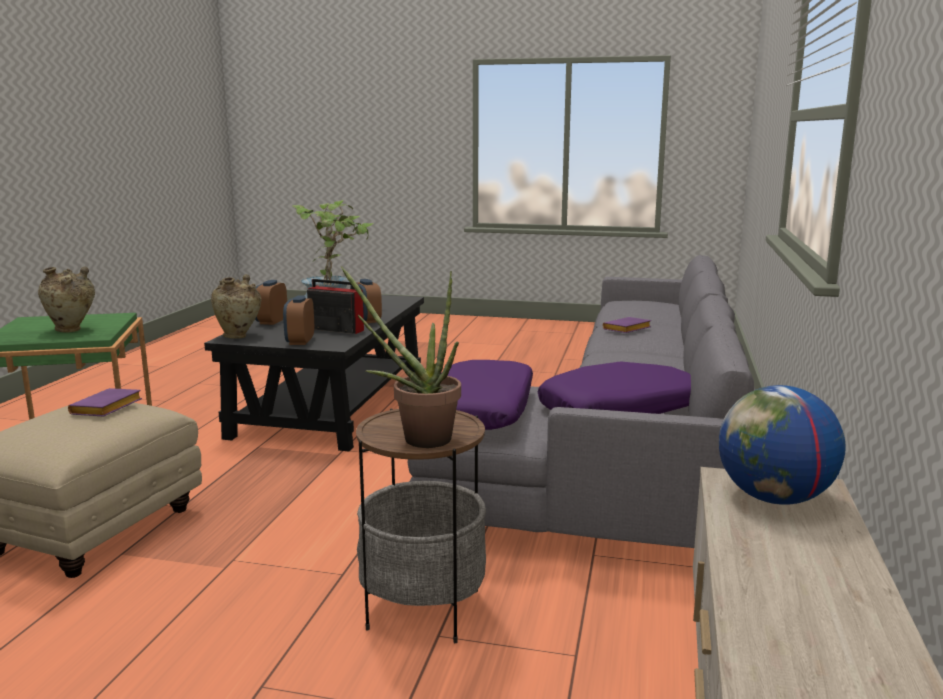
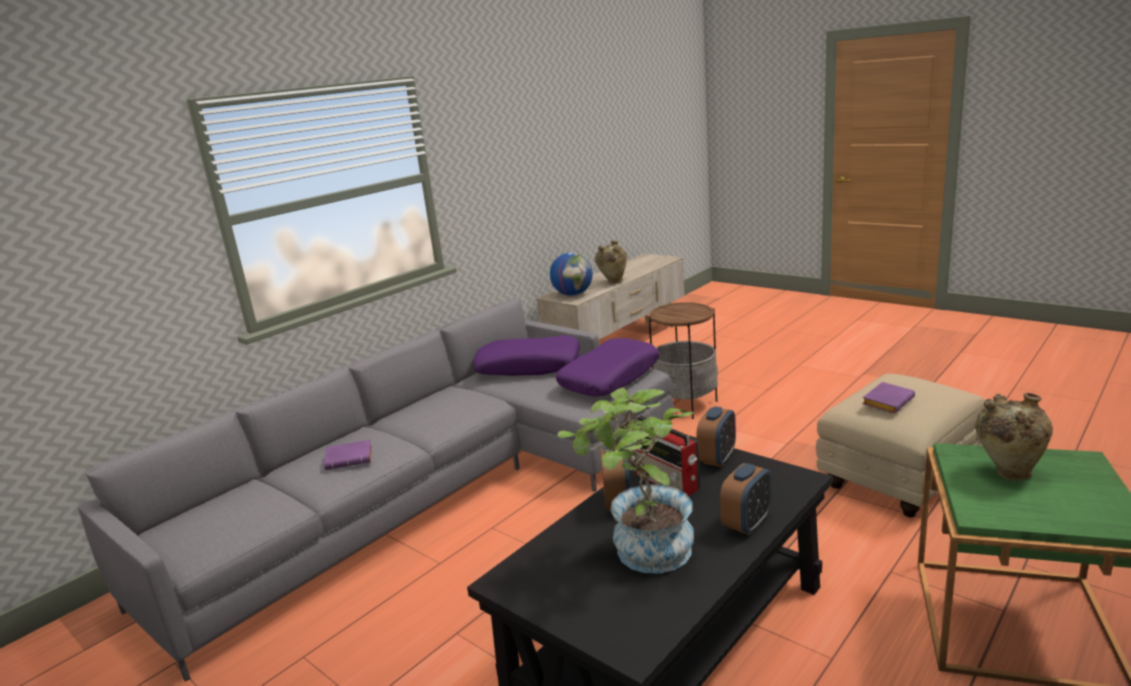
camera: 150 degrees left, 5 degrees up
(239, 336) = (790, 483): beige vase -> beige vase (612, 282)
(417, 438) = (687, 306): potted plant -> none

